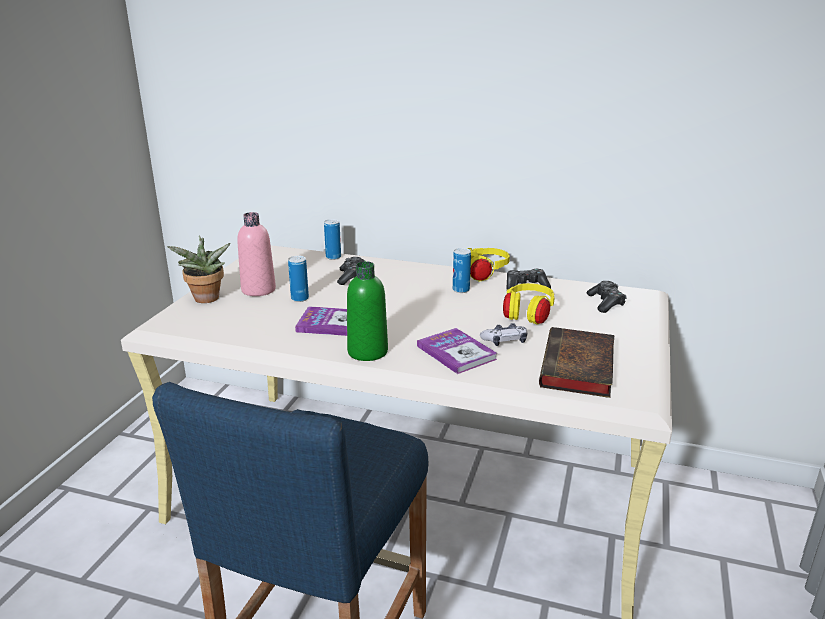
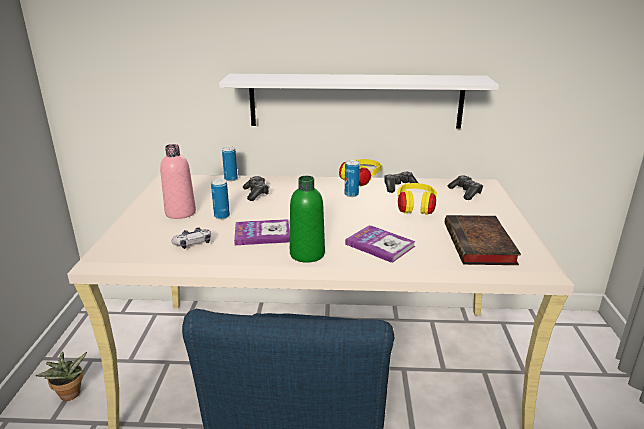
camera: 15 degrees left, 0 degrees up
(206, 300) = (136, 227): potted plant -> potted plant (70, 396)
(486, 176) = (356, 101): none -> white shelf
(504, 341) = (411, 231): game controller -> game controller (193, 243)

